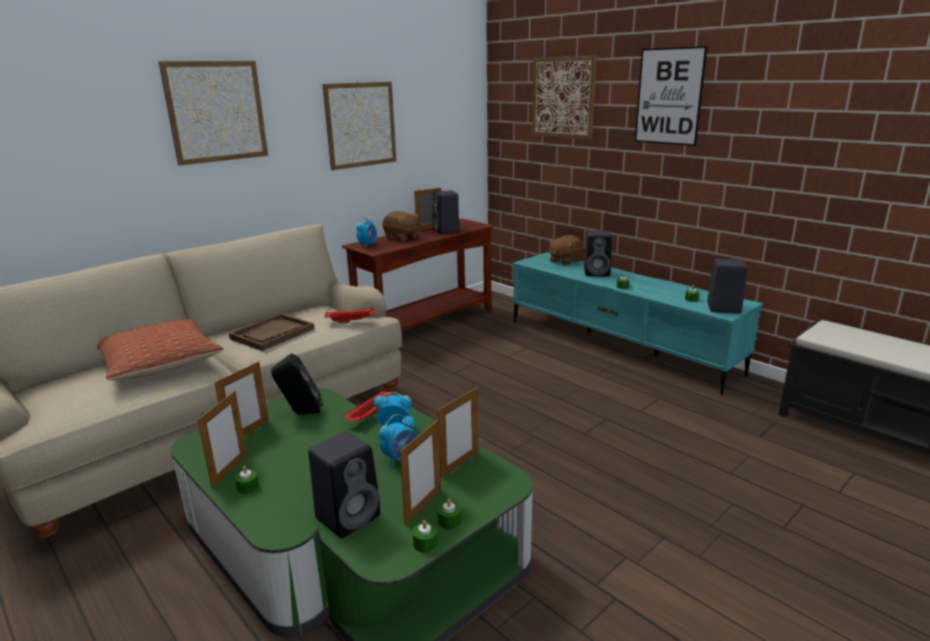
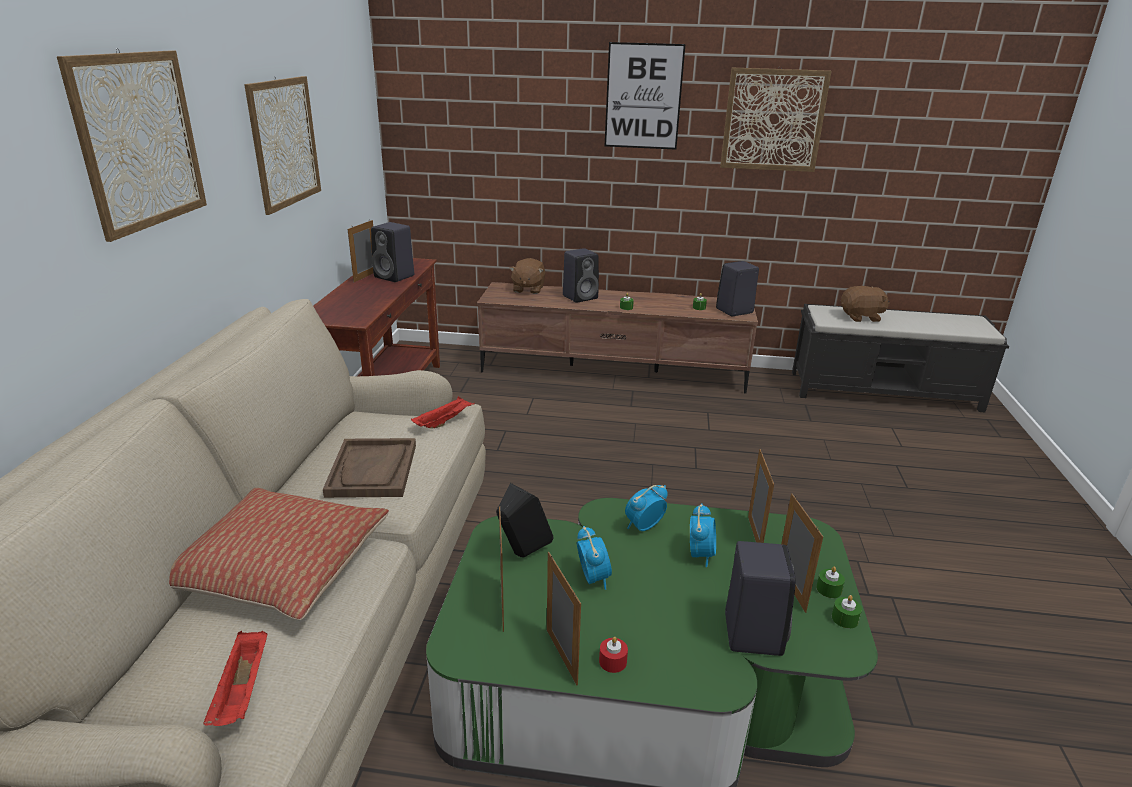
camera: 40 degrees left, 5 degrees up
(248, 487) = (612, 661): green candle -> red candle
(368, 245) = (330, 315): alarm clock -> alarm clock (593, 578)
(370, 415) = (598, 524): red tray -> red tray (243, 691)
(401, 238) = (355, 296): brown plush toy -> brown plush toy (861, 317)
(563, 96) = (502, 93): picture -> picture (773, 119)
(620, 345) = (613, 370): turquoise tv stand -> brown tv stand

